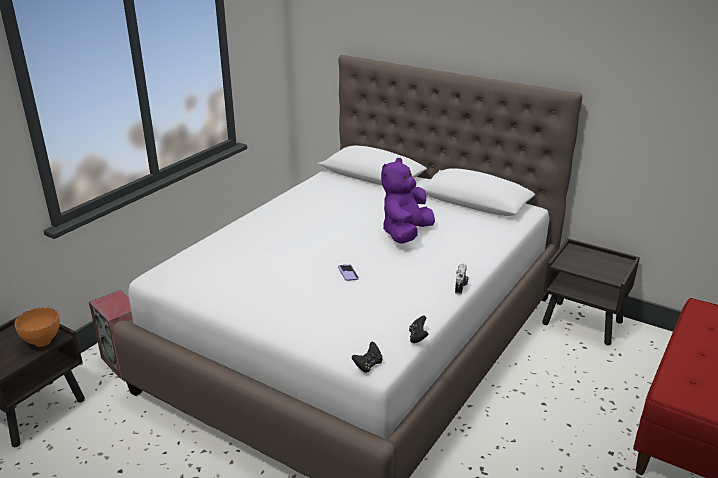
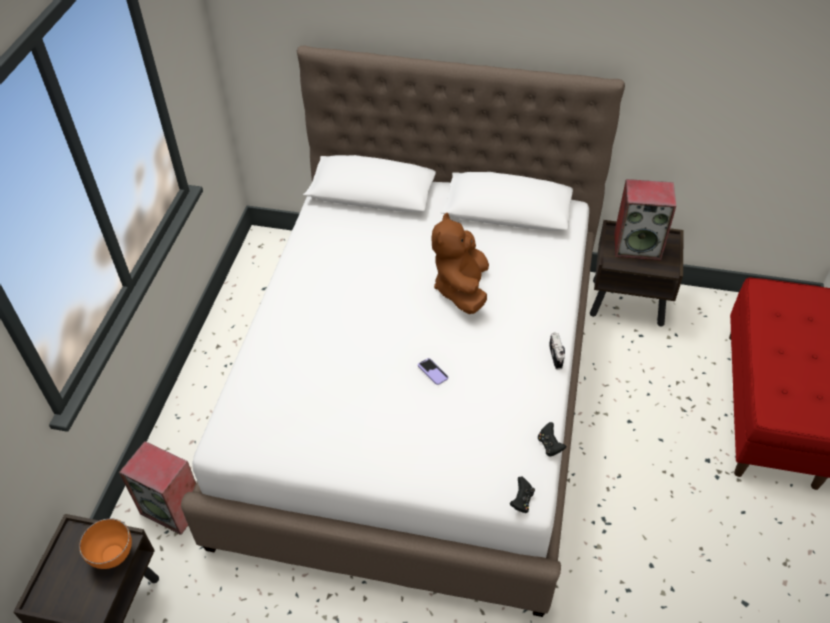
camera: 20 degrees left, 20 degrees up
(405, 234) = (461, 289): purple plush toy -> brown plush toy
(591, 260) = (638, 246): none -> speaker

